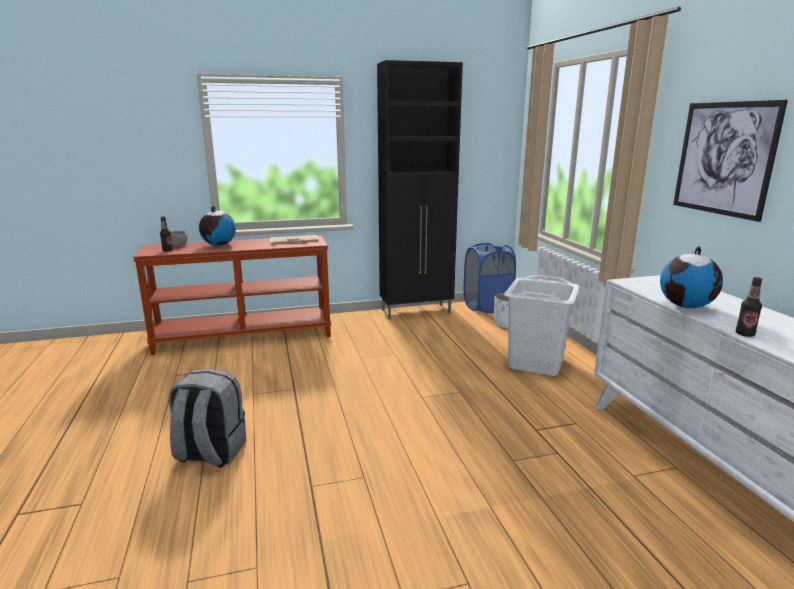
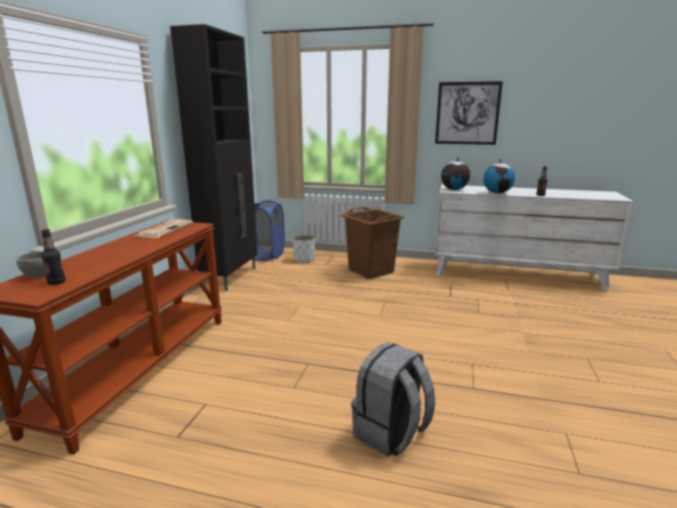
camera: 60 degrees left, 0 degrees up
(218, 245) = (101, 257): globe -> globe (454, 189)
(536, 363) = (371, 271): white laundry basket -> brown laundry basket

